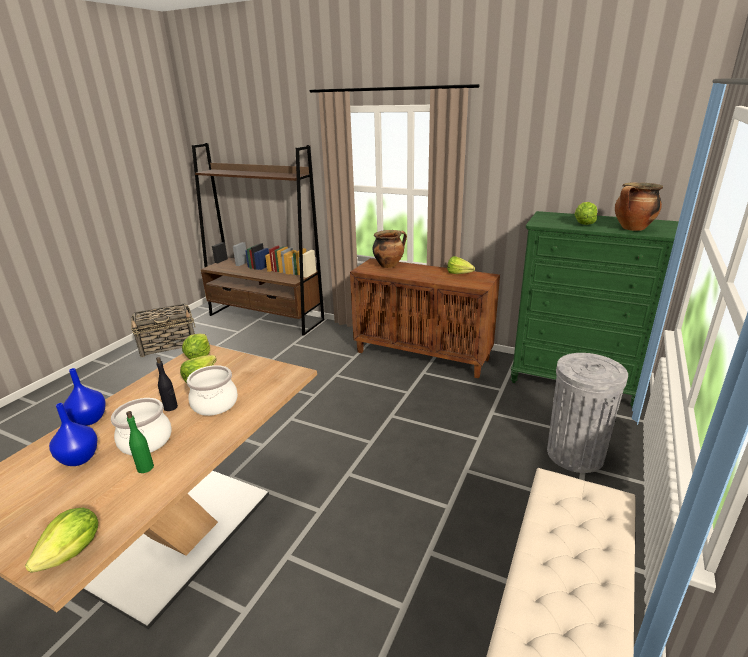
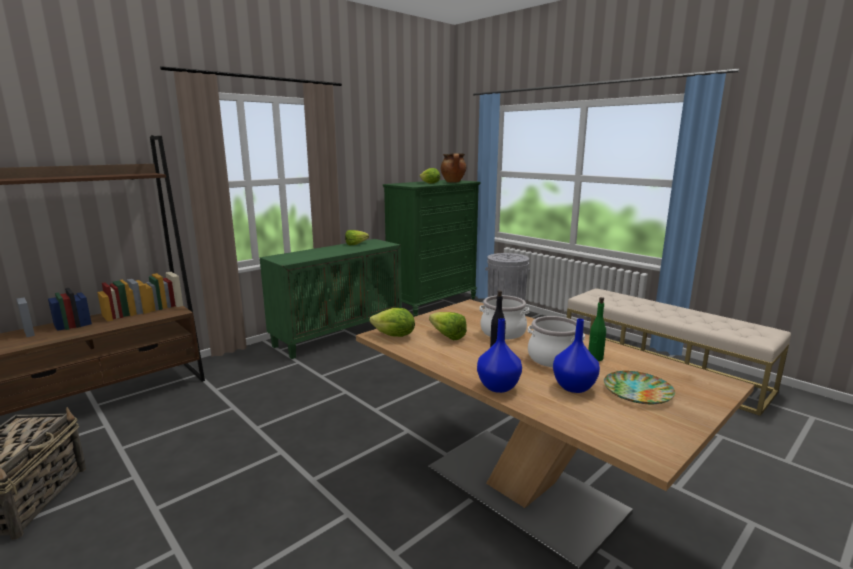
camera: 70 degrees left, 10 degrees down
(60, 499) = (637, 391): none -> plate
(73, 552) = (701, 381): lettuce -> none
(389, 265) = (294, 255): cooking pot -> none
(423, 355) = (339, 334): brown cabinet -> green cabinet

